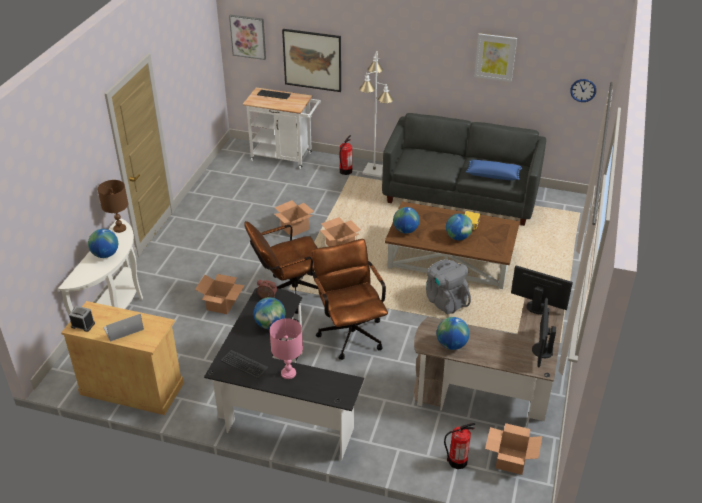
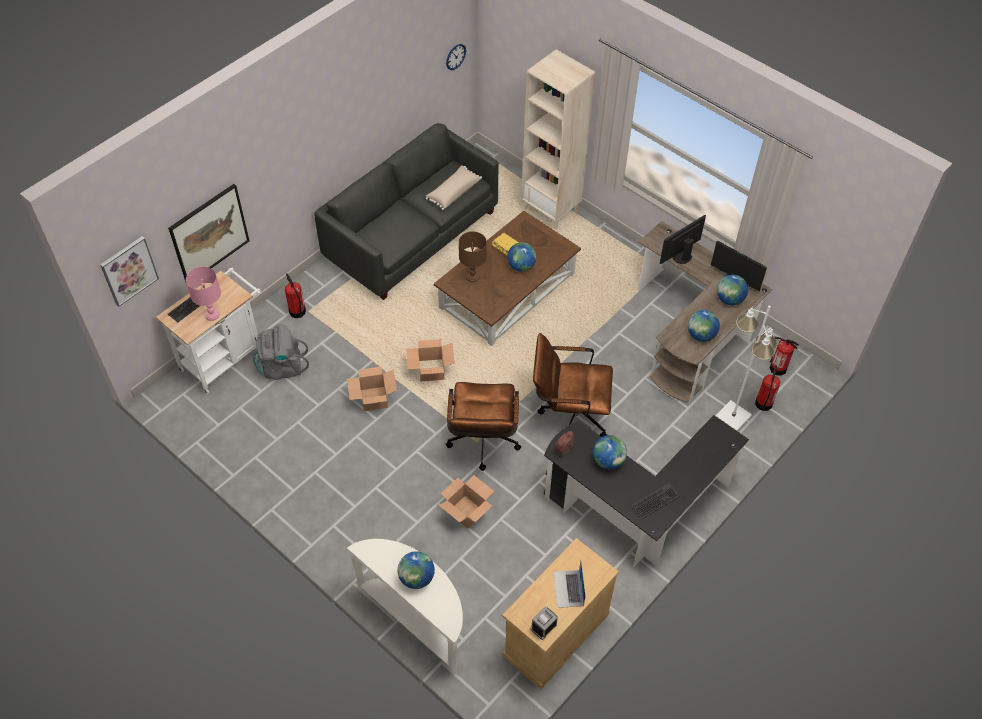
camera: 65 degrees left, 15 degrees up
(120, 229) = (372, 551): brown table lamp -> brown table lamp (473, 277)
(288, 373) = (682, 469): pink table lamp -> pink table lamp (211, 315)
(374, 170) = (315, 286): white floor lamp -> white floor lamp (733, 416)
(405, 231) = (485, 301): globe -> globe (729, 299)
(445, 301) = (566, 323): grey backpack -> grey backpack (282, 367)
(493, 175) = (453, 192): blue pillow -> beige pillow
(495, 57) = (382, 85): picture -> none
(511, 461) = (778, 368): cardboard box -> fire extinguisher
(560, 255) = (551, 210): none -> beige bookcase

